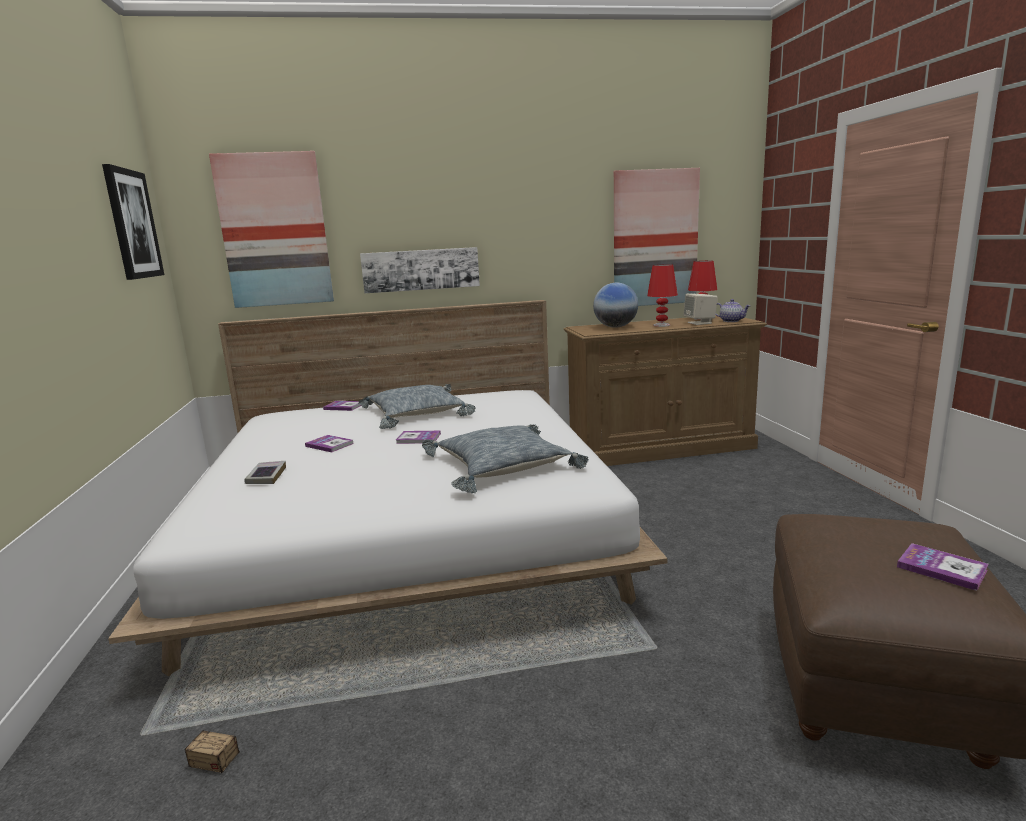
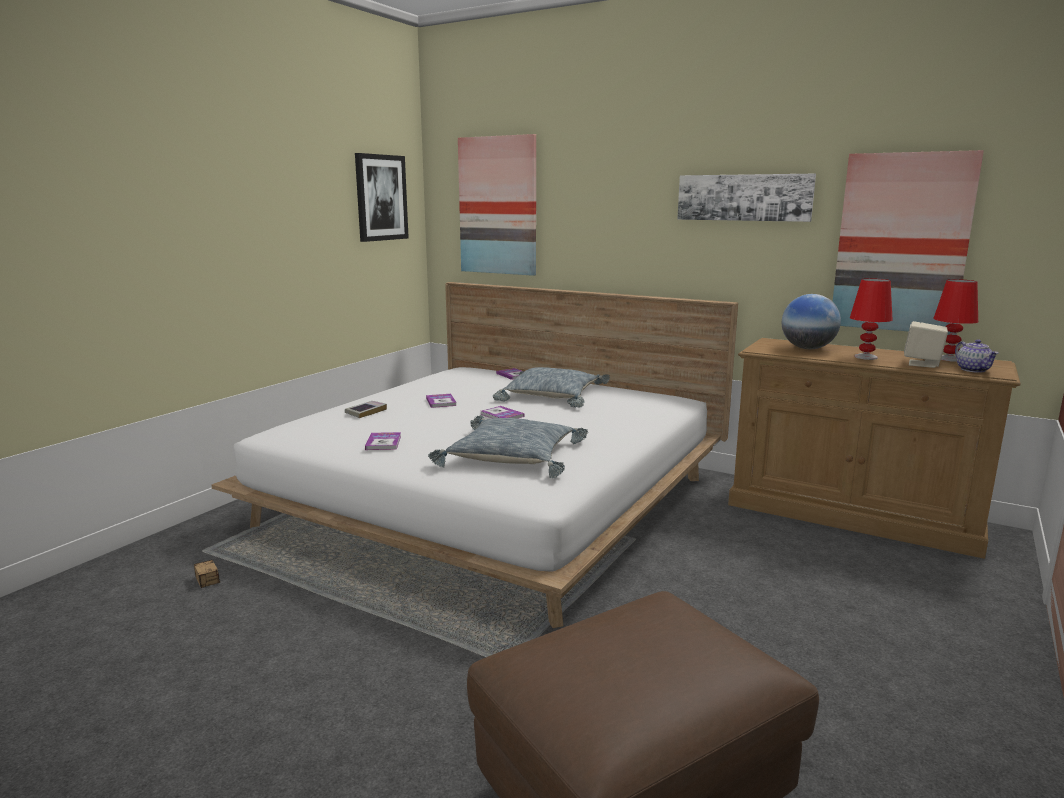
camera: 40 degrees right, 0 degrees up
(421, 269) = (614, 254): picture -> picture (744, 197)
(941, 568) = (640, 685): book -> book (383, 442)

